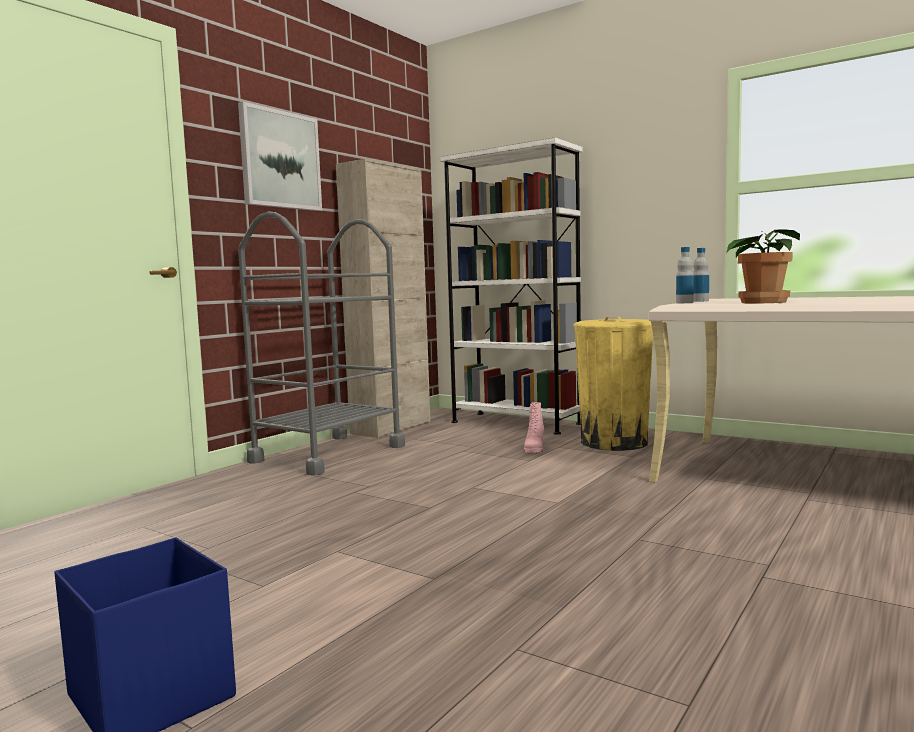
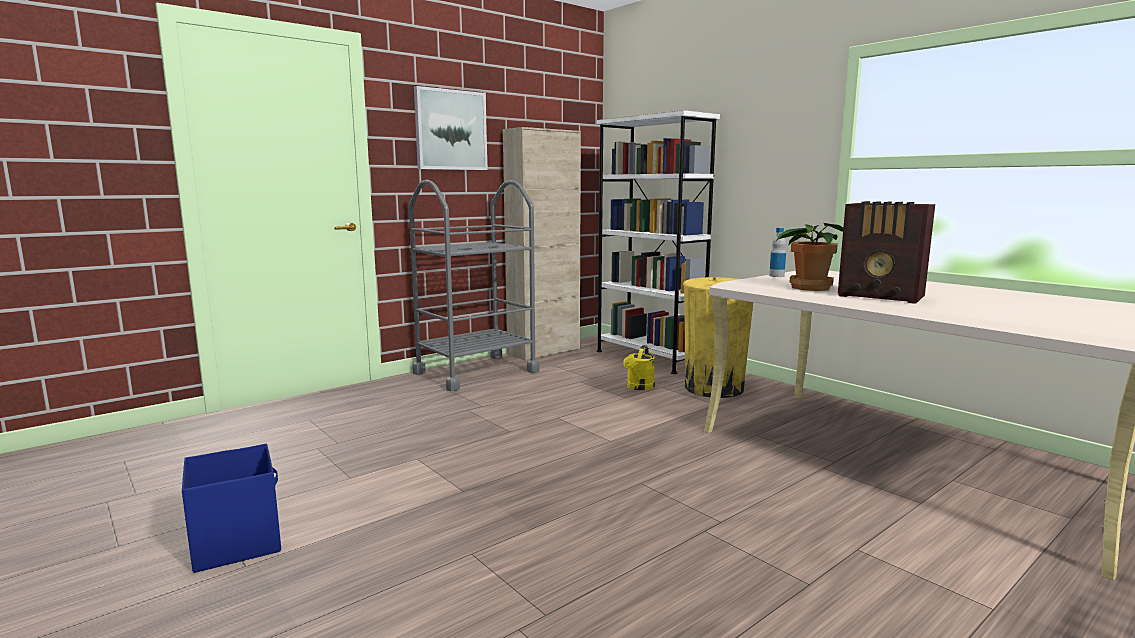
camera: 15 degrees right, 5 degrees up
(534, 449) = (639, 387): pink boot -> yellow watering can
(684, 303) = (752, 279): bottle -> none
(852, 301) = (882, 297): none -> radio

